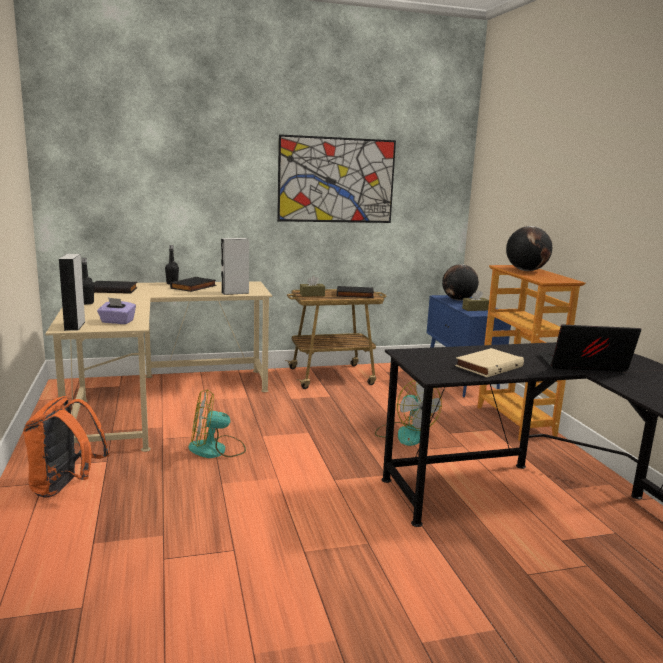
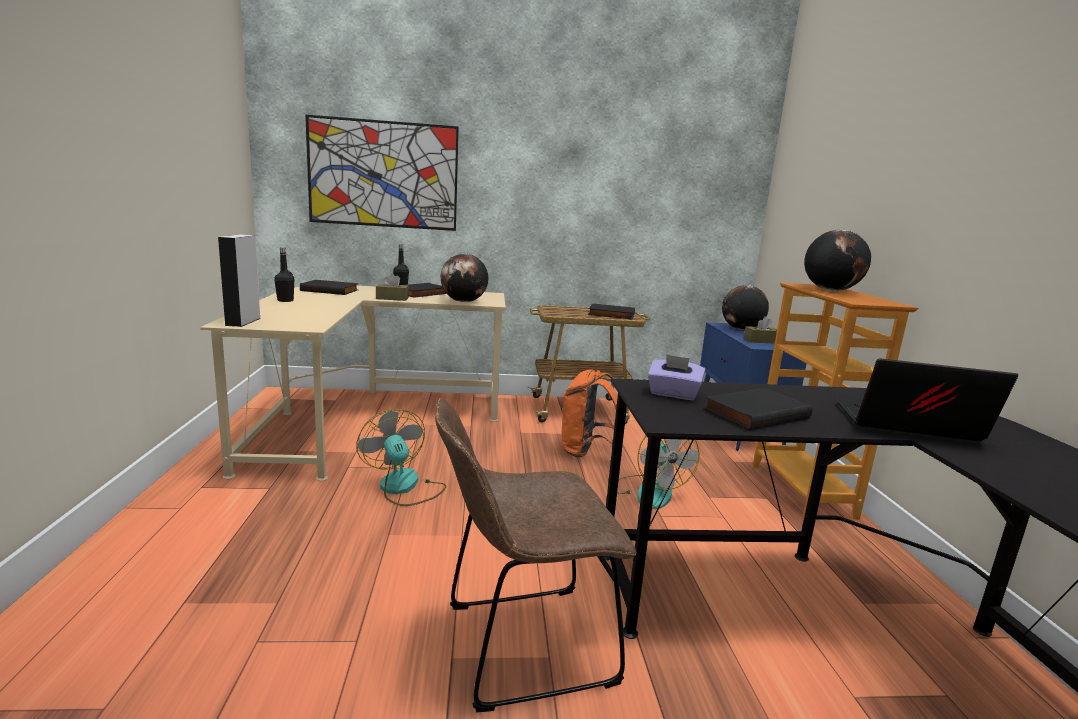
camera: 10 degrees right, 0 degrees up
(65, 487) = (201, 517): orange backpack -> orange backpack (587, 451)
(117, 322) = (296, 321): purple tissue box -> purple tissue box (673, 394)
(216, 450) = (404, 488): fan -> fan turned 60 degrees clockwise
(235, 293) = (464, 302): grey speaker -> globe
(312, 295) = (559, 311): brown tissue box -> brown tissue box (392, 298)
(336, 180) = (599, 177): picture -> picture (383, 174)
(346, 539) = (519, 646): none -> brown chair
(488, 366) = (755, 413): beige book -> black book

